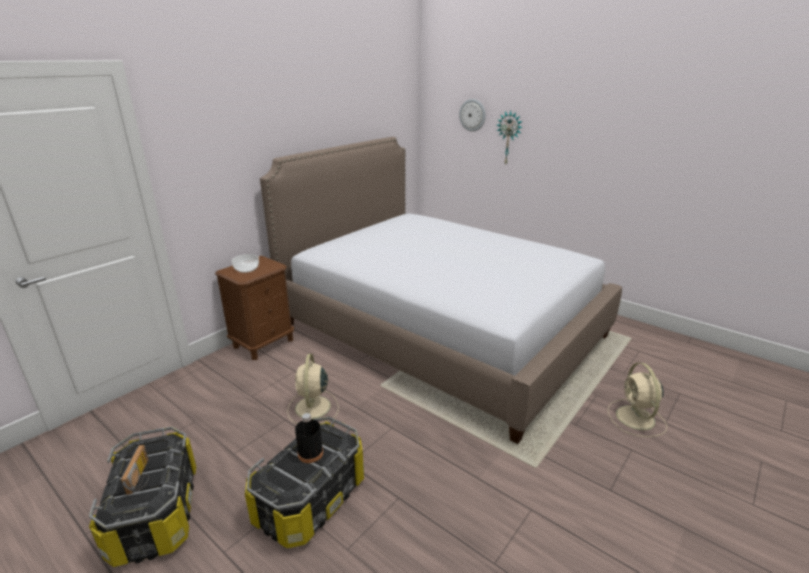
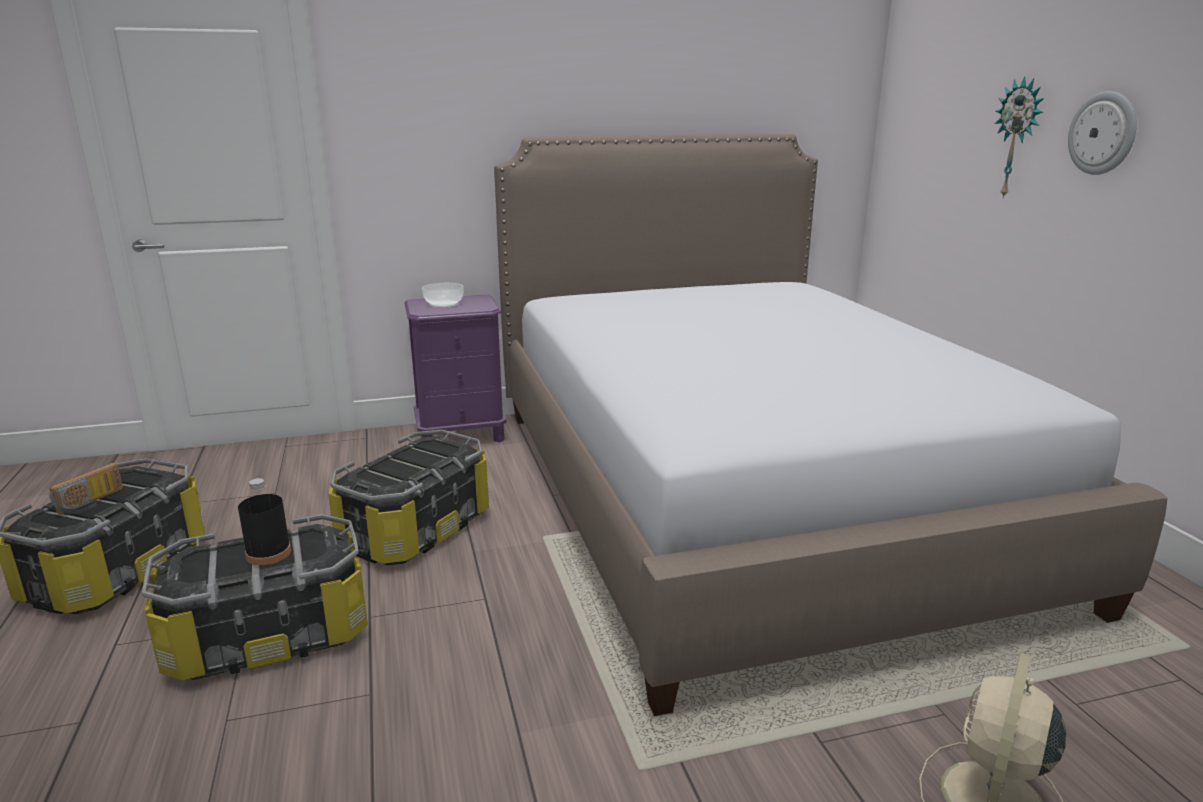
camera: 35 degrees right, 5 degrees down
(263, 343) = (461, 434): brown nightstand -> purple nightstand
(312, 408) = (416, 531): beige fan -> storage box
(472, 115) = (959, 94): wall clock -> wall clock (1103, 133)

